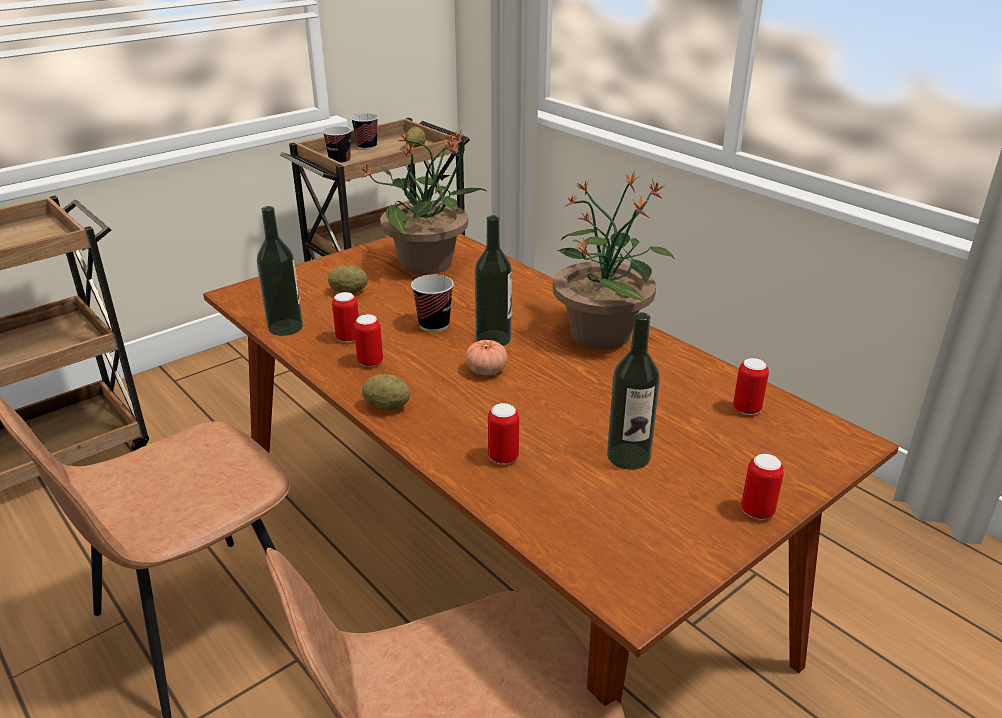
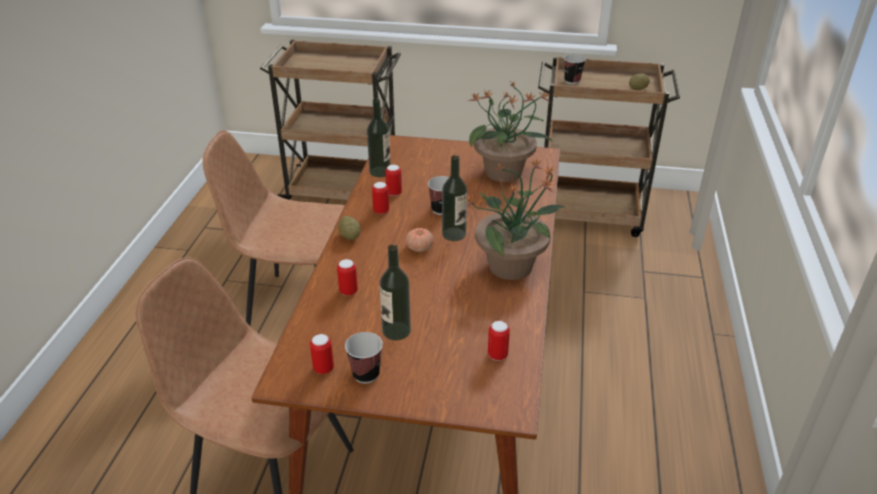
camera: 50 degrees right, 5 degrees up
(349, 292) = (437, 168): potato -> none
(367, 147) = (607, 76): cup -> cup (366, 374)
(757, 511) = (396, 397): can -> can (323, 368)

